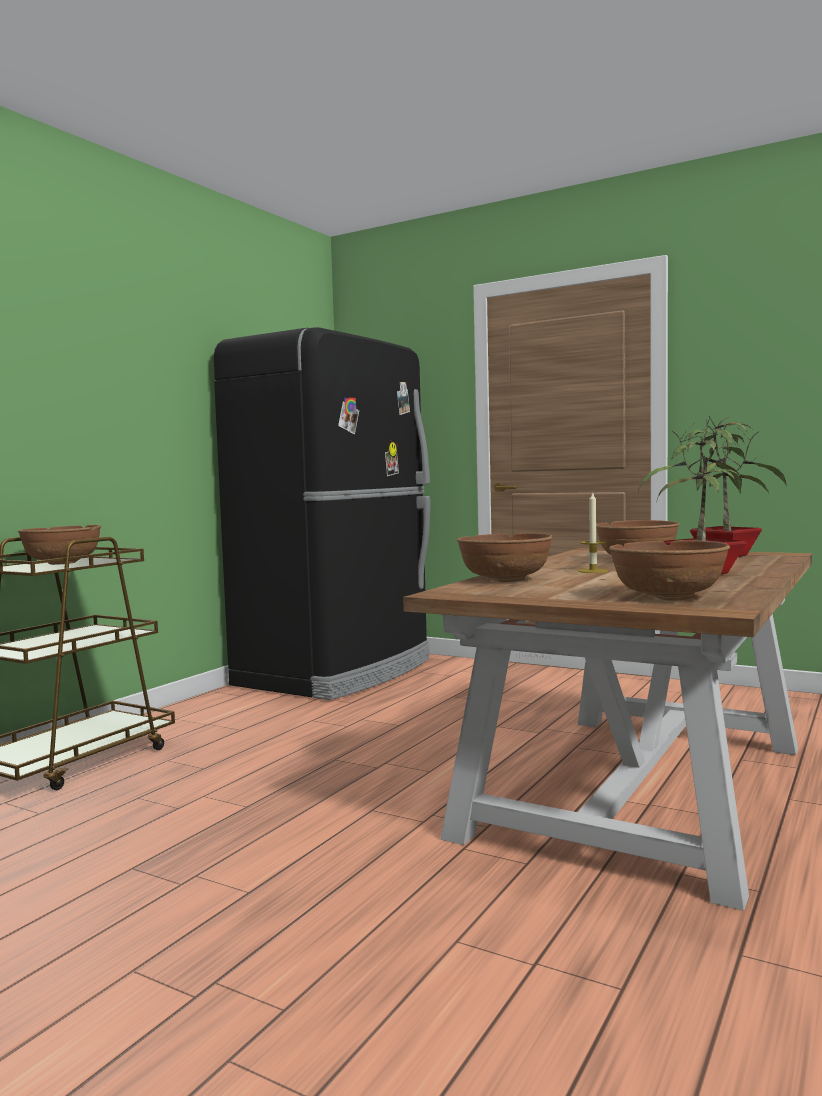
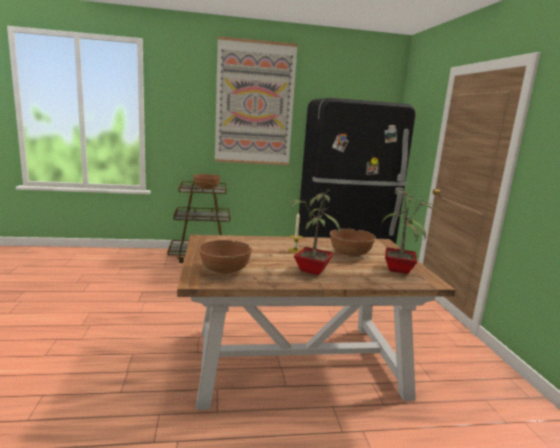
camera: 50 degrees right, 10 degrees up
(112, 344) = (255, 104): none -> picture
(505, 579) = (249, 241): brown bowl -> none

